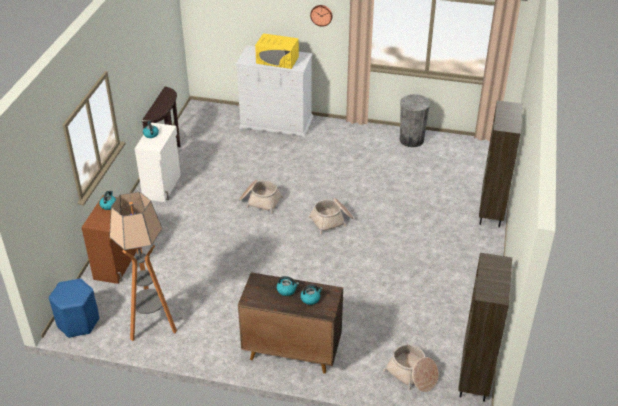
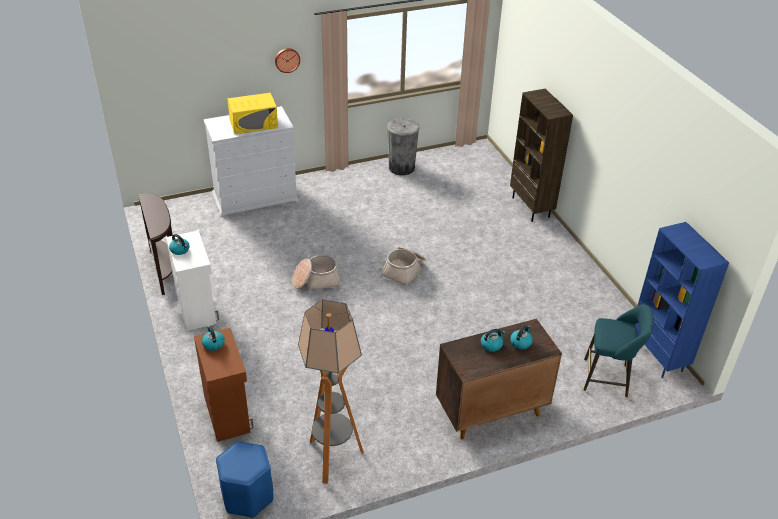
camera: 35 degrees left, 0 degrees up
(412, 375) = (609, 378): basket -> turquoise stool
(474, 379) = (658, 357): brown bookcase -> blue bookcase

